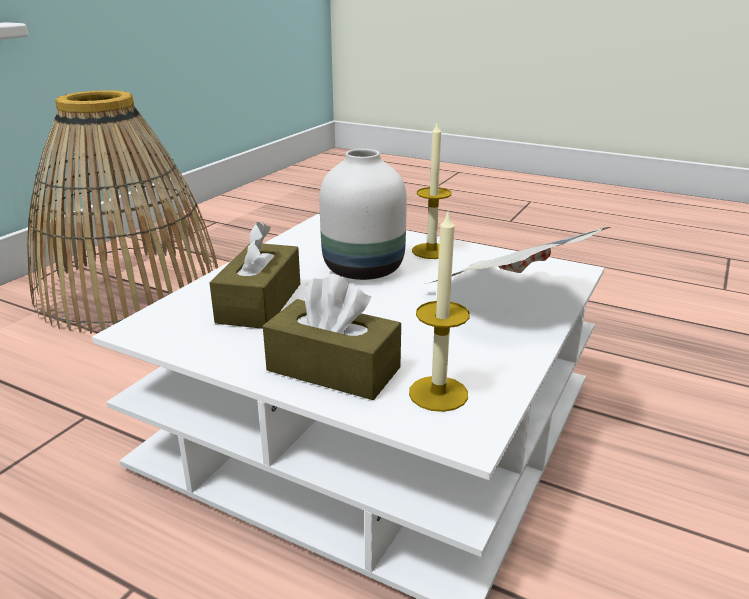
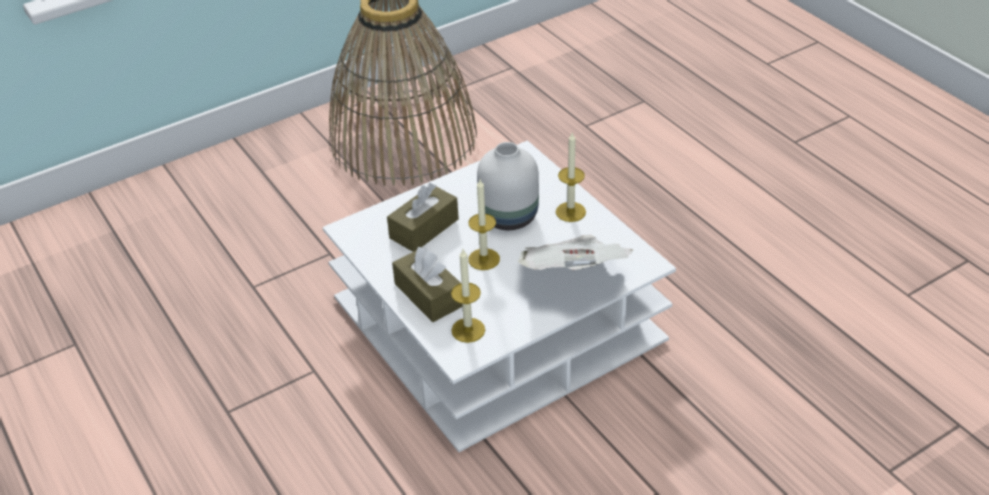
camera: 30 degrees right, 15 degrees up
(374, 312) = (484, 259): none -> candle

